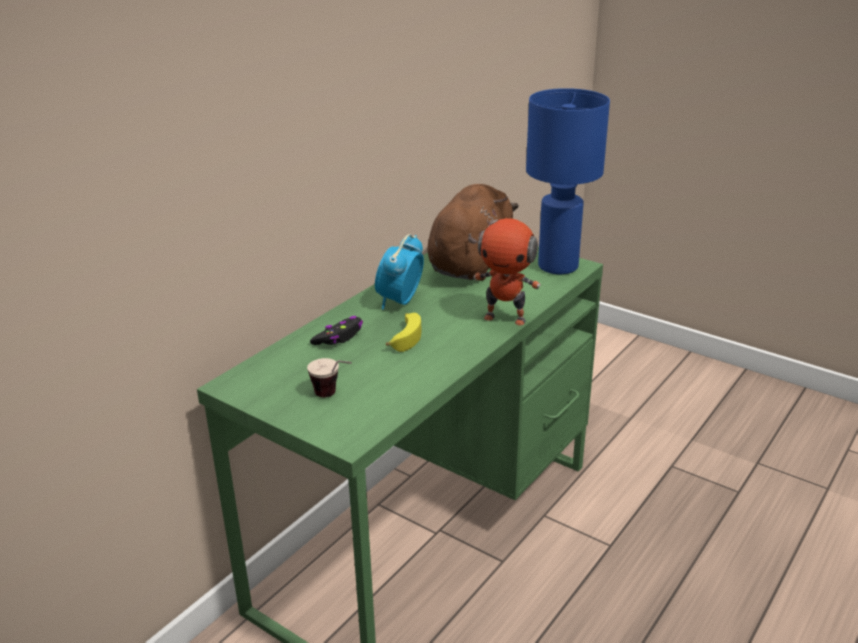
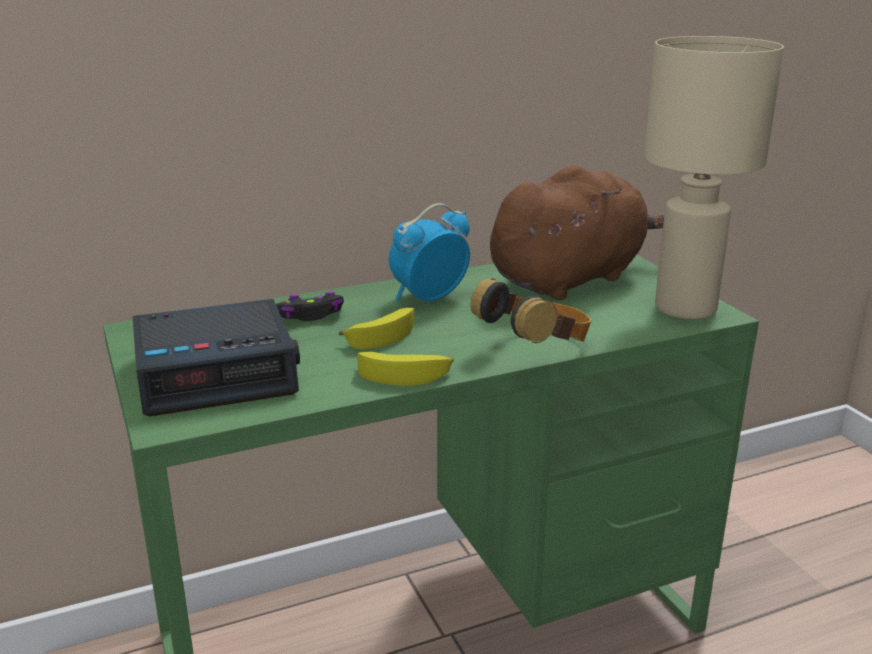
camera: 30 degrees right, 5 degrees down
(334, 397) = (217, 373): cup -> alarm clock
(452, 359) = (405, 374): none -> banana
(505, 318) = (535, 348): toy robot -> headphones
(557, 266) = (683, 308): blue table lamp -> beige table lamp

